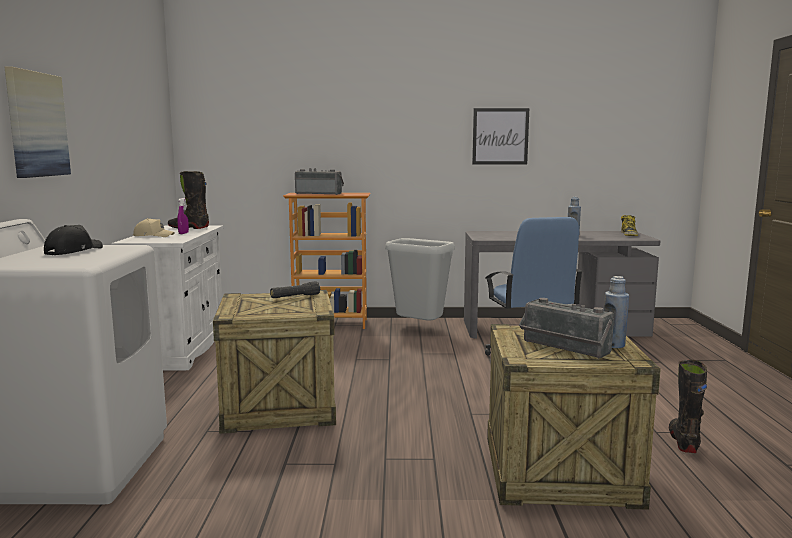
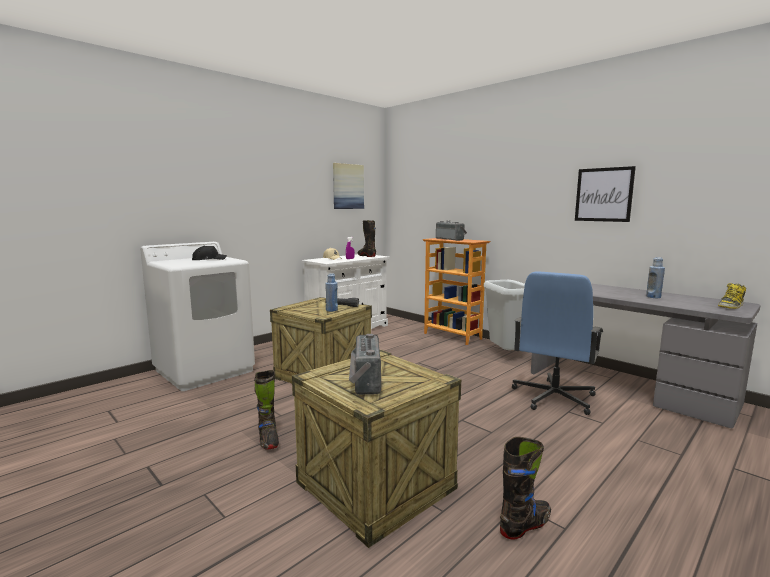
camera: 45 degrees right, 0 degrees up
(36, 124) = (240, 193): picture -> picture (348, 186)
(382, 490) = (268, 439): none -> black boot
(613, 345) = (401, 390): blue bottle -> blue bottle (331, 310)

